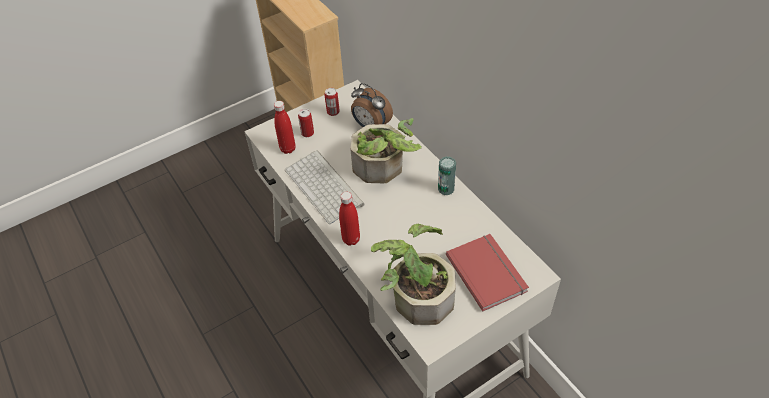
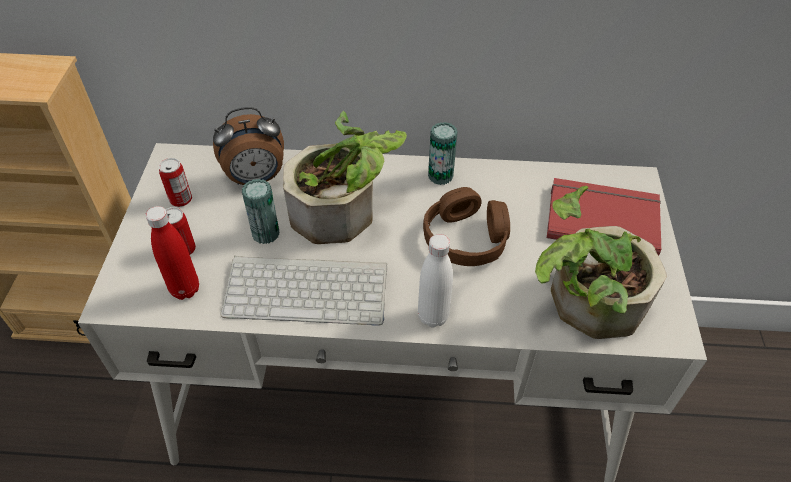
camera: 55 degrees left, 0 degrees up
(342, 152) = (265, 233): none -> can
(351, 239) = (433, 316): red bottle -> white bottle
(412, 223) = (466, 238): none -> brown headphones

